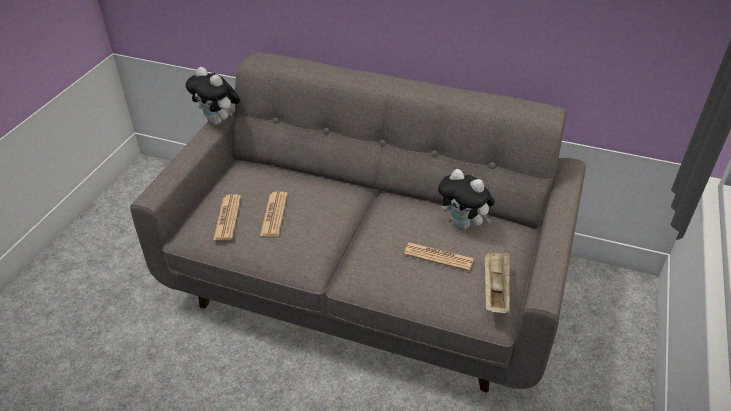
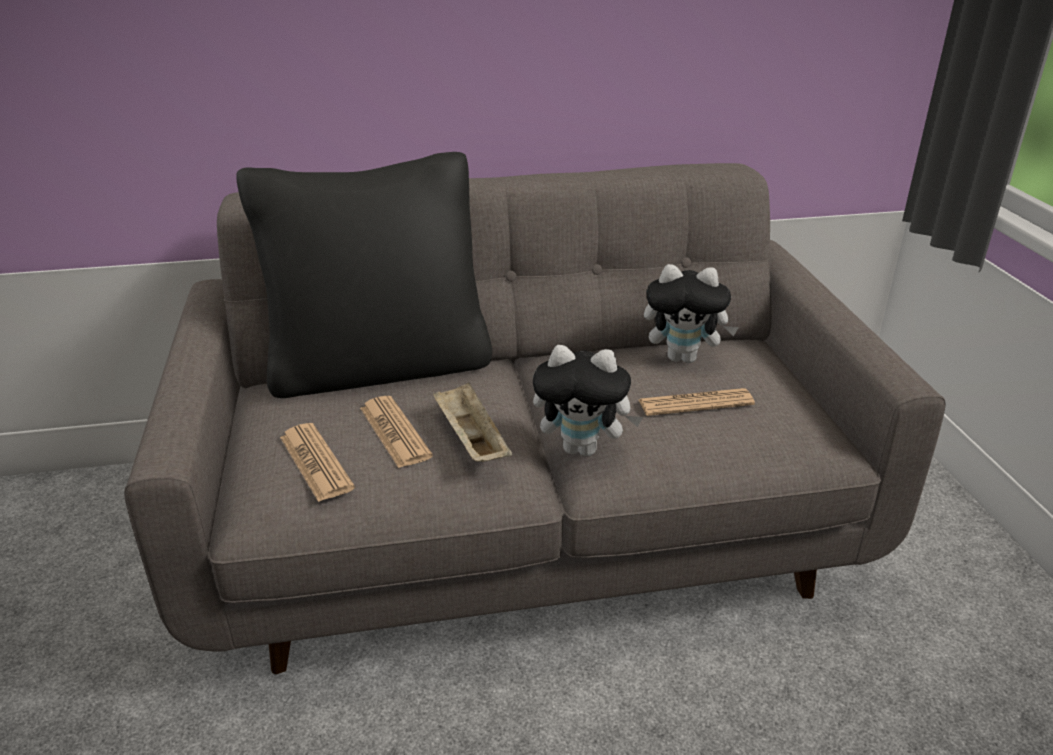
camera: 30 degrees left, 10 degrees down
(218, 121) = (200, 322): plush toy -> plush toy (583, 448)
(300, 171) = (380, 366): none -> black pillow
(495, 290) = (808, 415): beige tray -> beige tray (470, 440)

